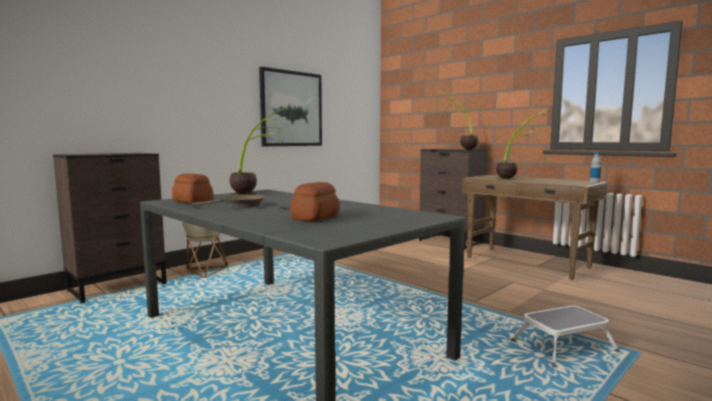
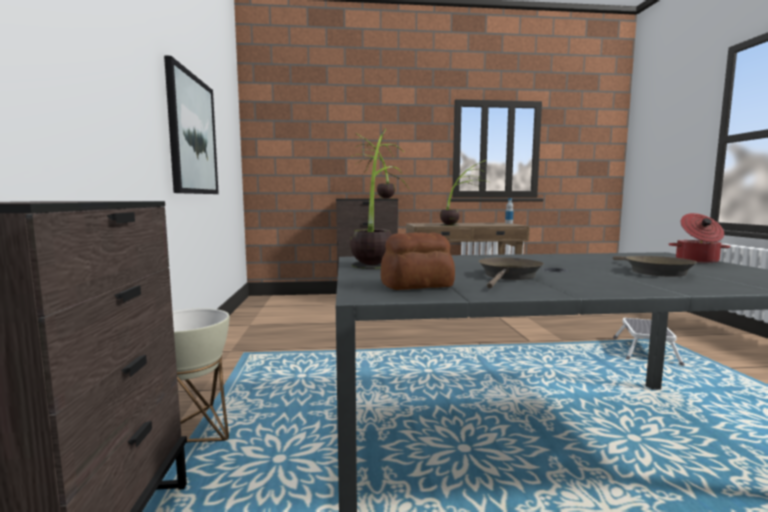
camera: 50 degrees left, 0 degrees up
(314, 217) = (653, 271): bread -> brown frying pan
(405, 222) = (697, 261): none -> cooking pot

